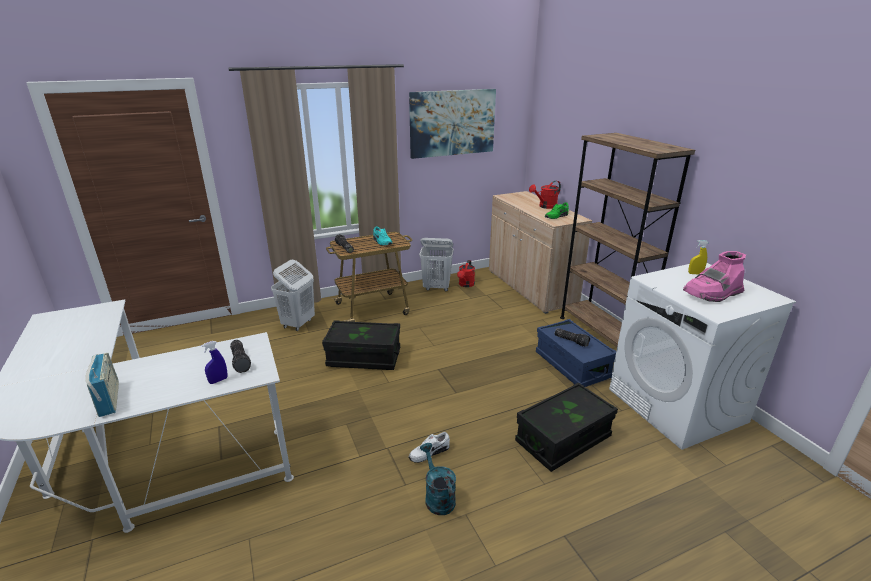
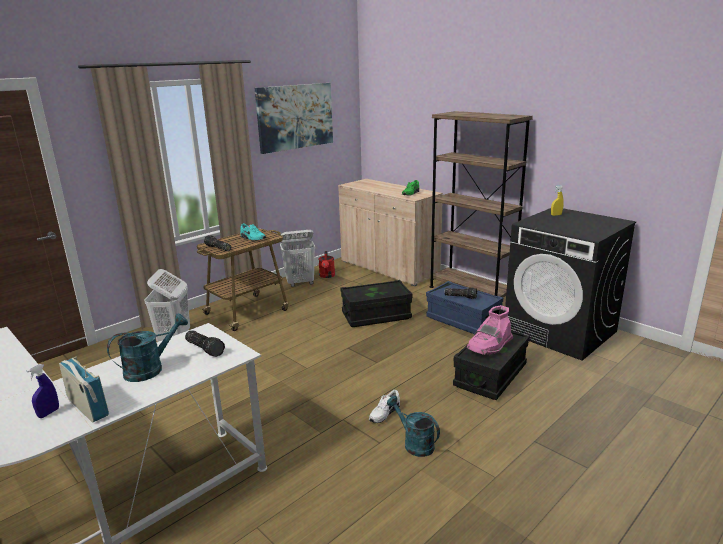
camera: 20 degrees left, 5 degrees down
(183, 371) = (150, 369): none -> turquoise watering can
(218, 380) = (197, 367): blue spray bottle -> blue spray bottle (48, 413)
(364, 358) = (268, 354): black storage box -> black storage box (376, 316)
(545, 206) = (394, 188): red watering can -> none
(677, 405) = (560, 332): white washing machine -> black washing machine
(712, 294) = (579, 225): pink boot -> pink boot (490, 346)

